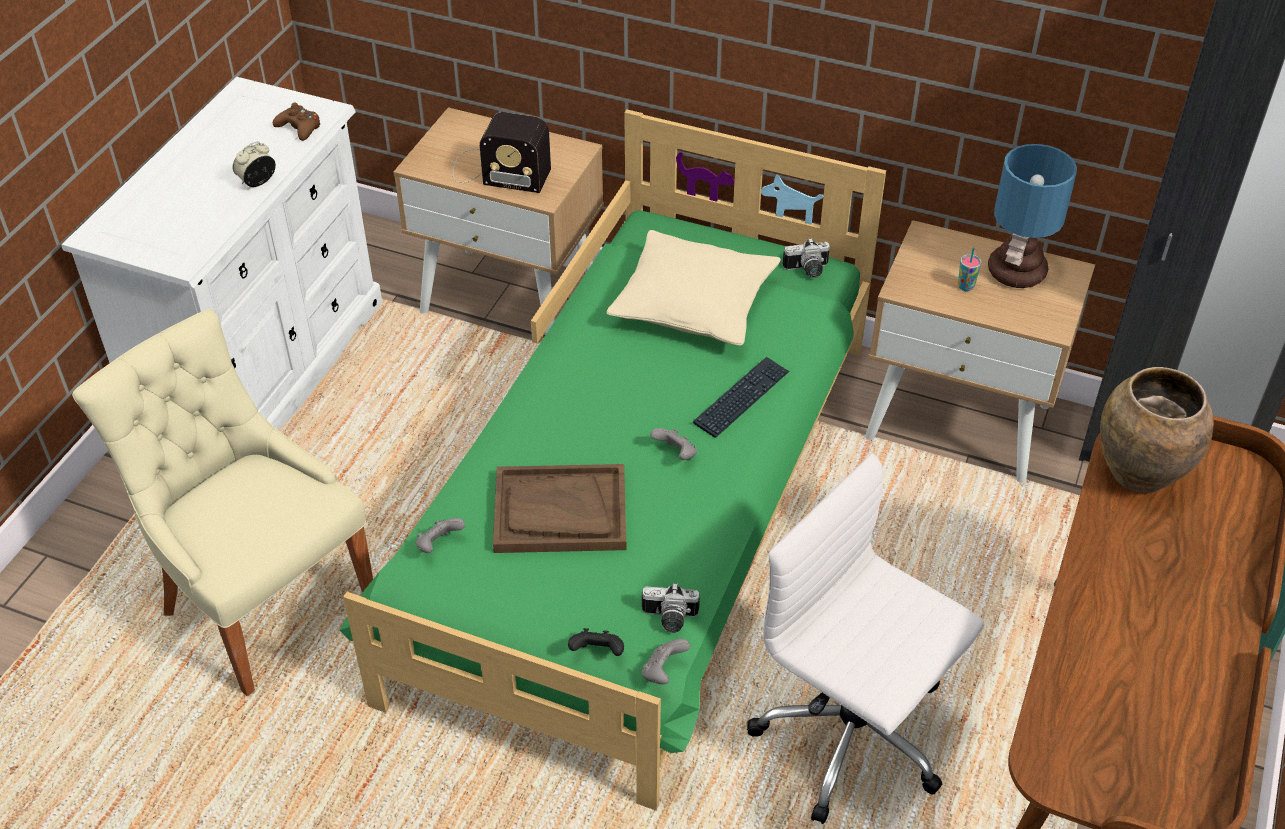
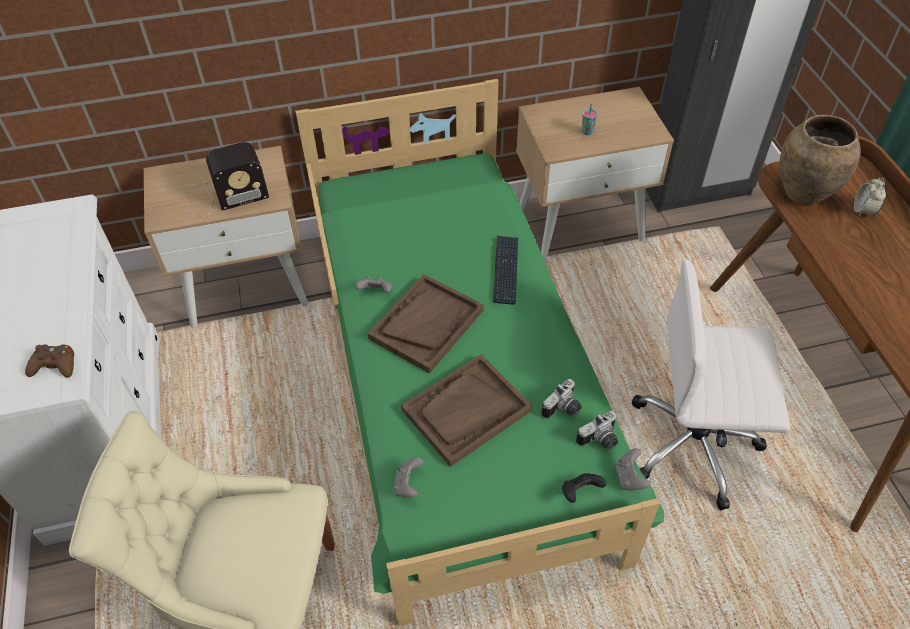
camera: 35 degrees left, 5 degrees up
(257, 182) = (69, 289): alarm clock -> alarm clock (863, 210)
(299, 128) = (64, 231): brown game controller -> brown game controller (55, 365)
(602, 407) = (426, 324): none -> brown tray
(676, 454) = (501, 329): grey game controller -> grey game controller (376, 292)
(694, 305) = (420, 225): beige pillow -> none
(807, 270) = (466, 169): camera -> camera (563, 409)
(1016, 273) = (606, 111): table lamp -> none

